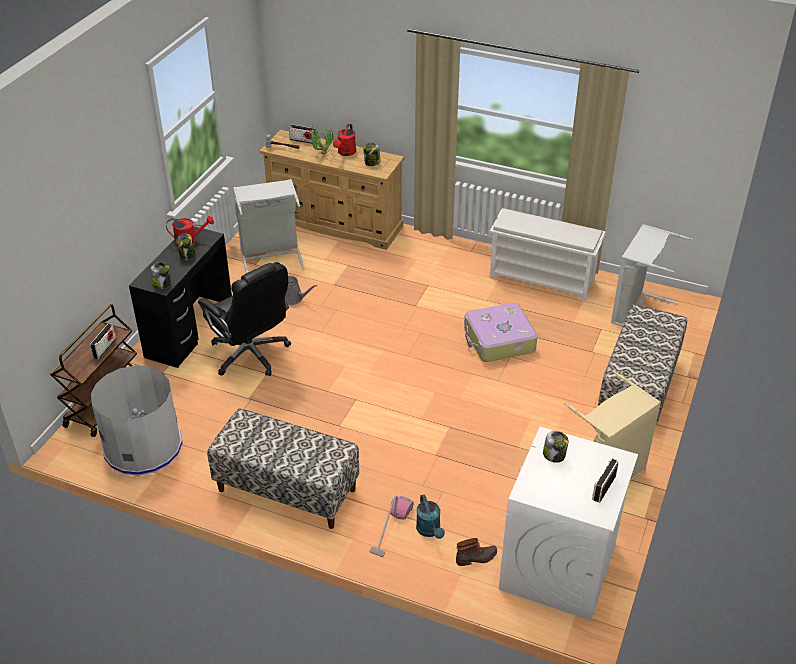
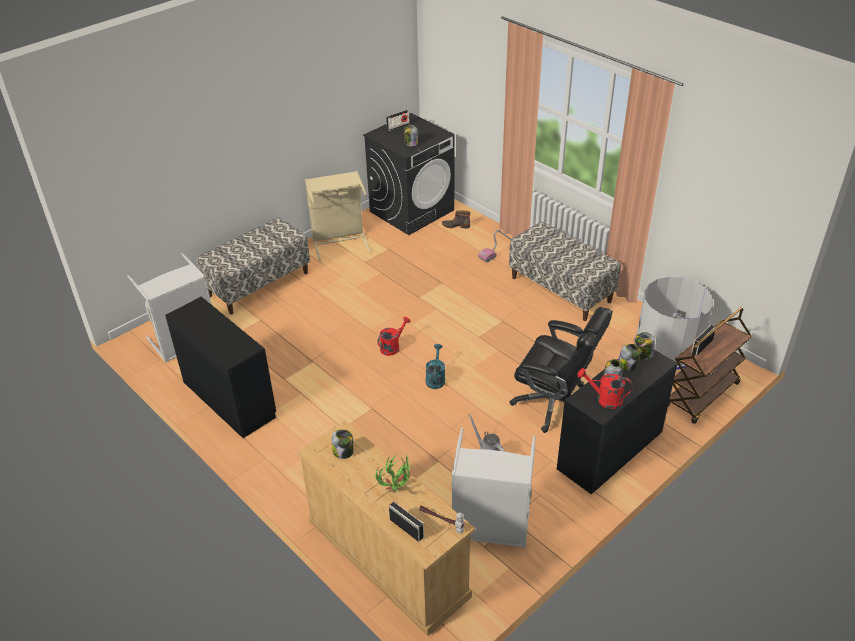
camera: 155 degrees left, 0 degrees up
(175, 271) = (627, 365): none -> jar
(251, 354) = (554, 404): black office chair -> black office chair turned 135 degrees clockwise
(345, 153) = (364, 482): red watering can -> red watering can (392, 346)
(430, 531) = (475, 244): turquoise watering can -> turquoise watering can (435, 378)
(498, 341) = (326, 351): suitcase -> none
(543, 279) = (228, 399): white shoe rack -> black desk
(558, 567) = (412, 210): white washing machine -> black washing machine

